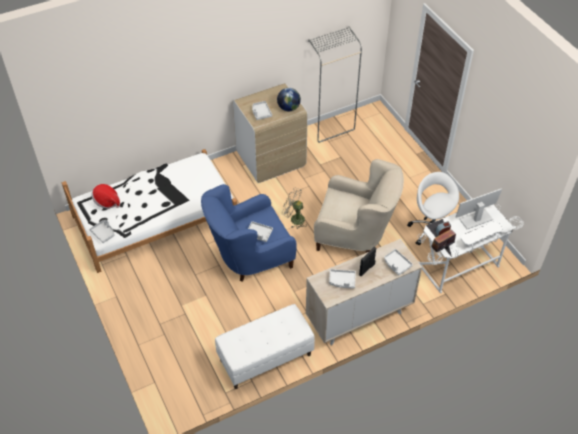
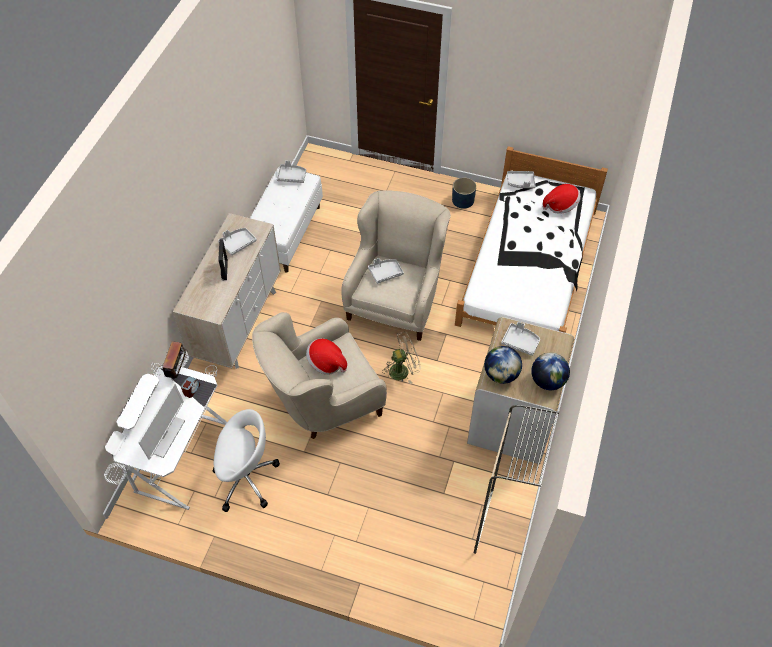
camera: 135 degrees right, 5 degrees up
(129, 285) = (463, 200): none -> blue planter
(249, 258) = (396, 298): blue armchair -> beige armchair
(272, 92) = (547, 381): none -> globe
(348, 212) = (326, 363): none -> hat
(396, 264) = (200, 295): grey tray -> grey tray (292, 176)

